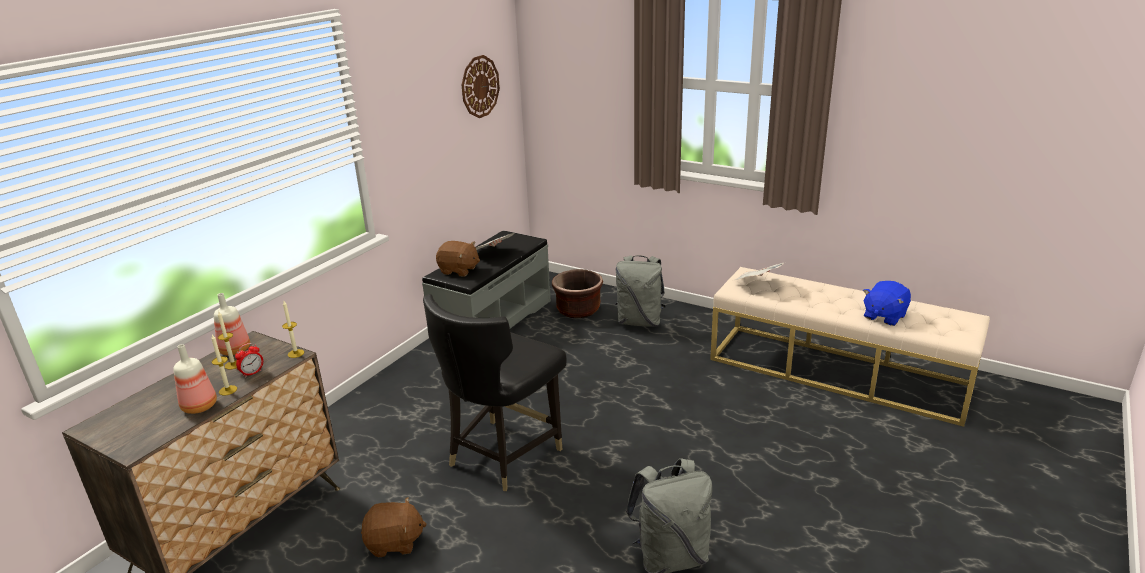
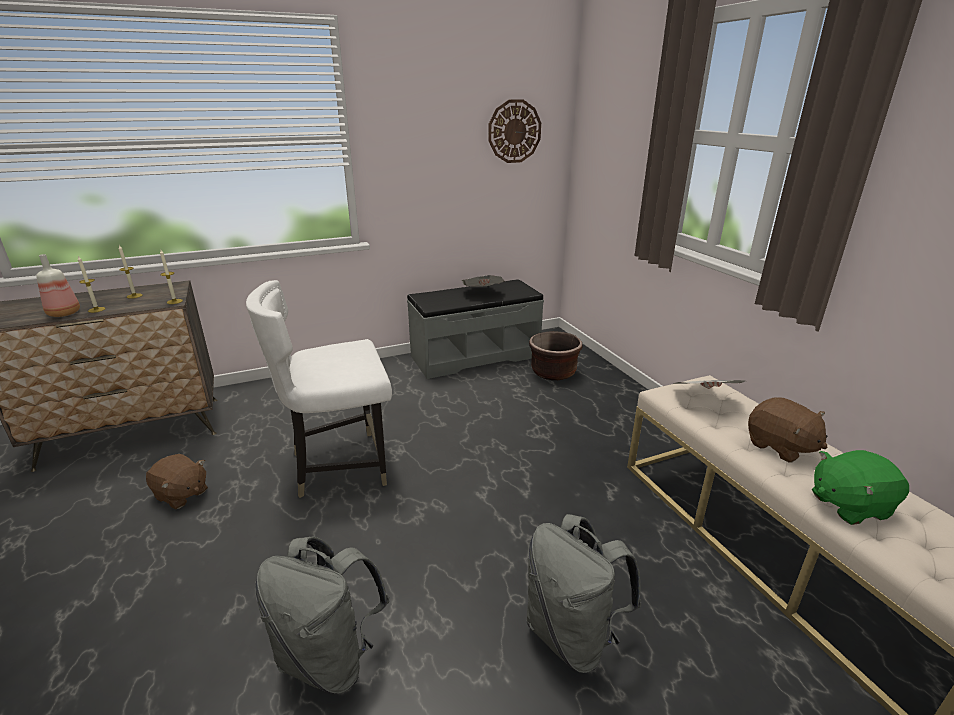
camera: 35 degrees right, 0 degrees up
(234, 350) = (154, 288): bottle -> none
(252, 373) = (129, 304): alarm clock -> none
(459, 270) = (438, 297): brown plush toy -> brown plush toy (780, 447)
(503, 455) = (339, 465): black chair -> white chair
(640, 321) = (598, 402): grey backpack -> grey backpack (572, 635)
(884, 316) = (848, 505): blue plush toy -> green plush toy

